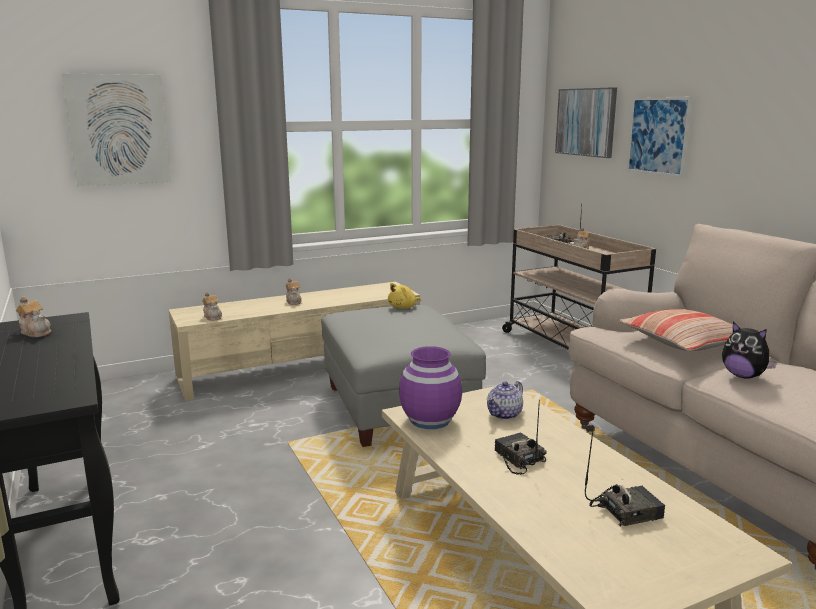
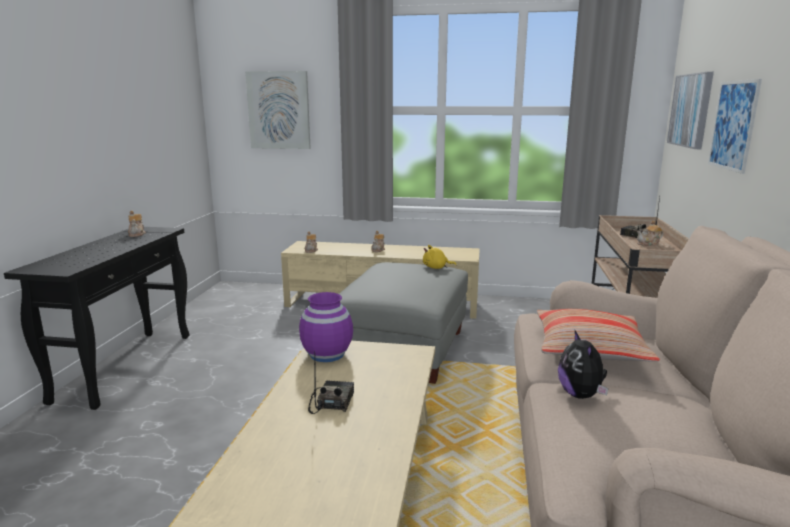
camera: 35 degrees right, 0 degrees up
(504, 414) = (385, 368): teapot -> none
(625, 510) = (332, 472): radio -> none

